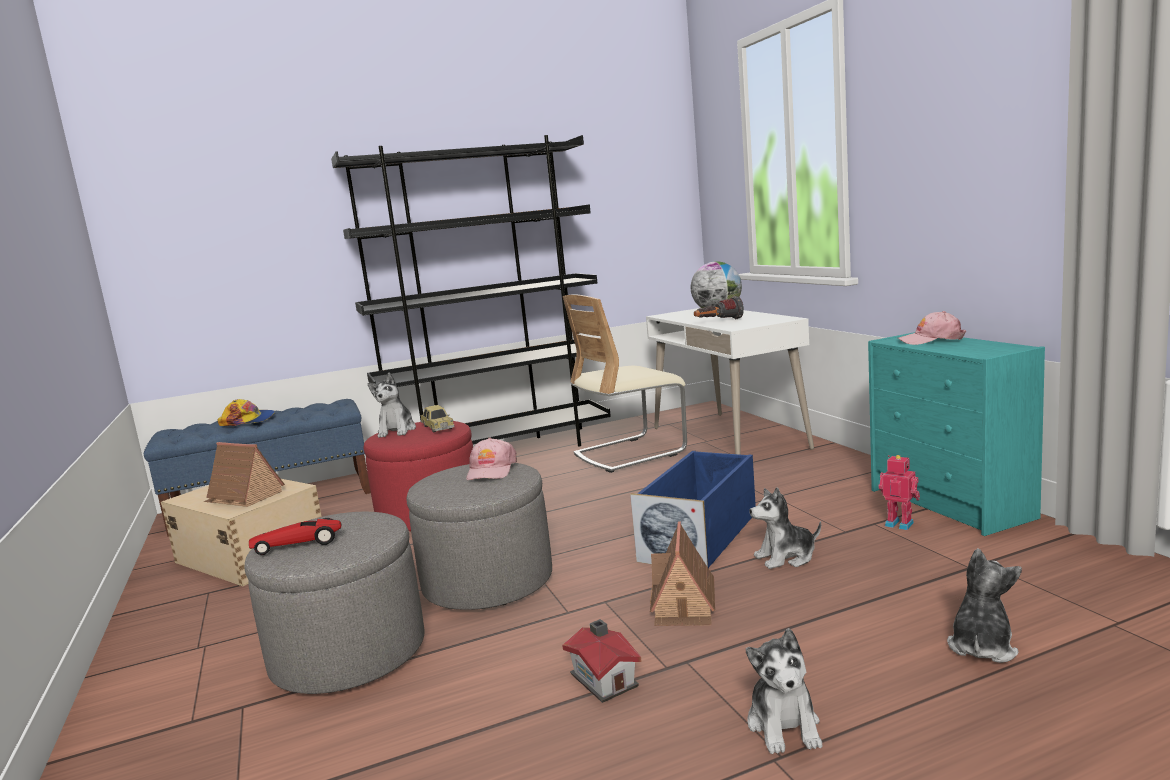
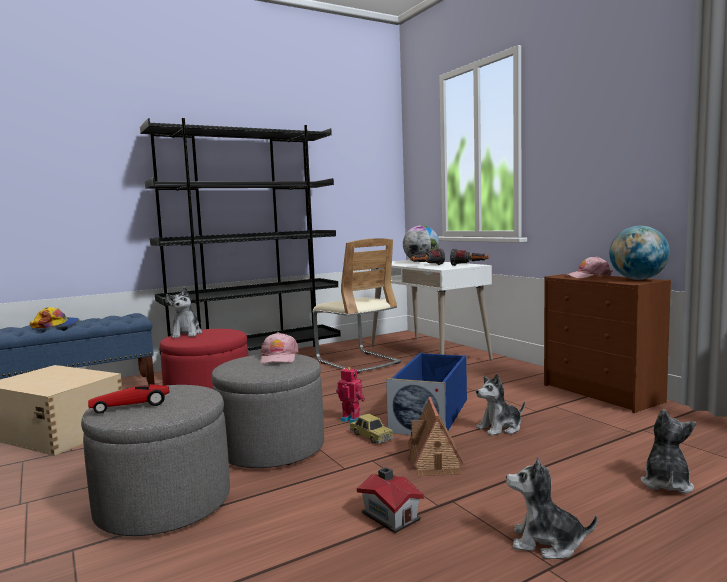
camera: 10 degrees left, 5 degrees down
(244, 497) = (58, 381): toy house -> none
(437, 427) = (220, 332): toy car -> toy car (371, 436)
(629, 453) = (357, 362): beige chair -> beige chair turned 90 degrees counterclockwise
(775, 320) = (469, 265): none -> flashlight
(784, 725) = (546, 543): plush toy -> plush toy turned 120 degrees clockwise
(900, 523) = (572, 406): toy robot -> toy robot (351, 419)
(952, 504) = (603, 393): turquoise dresser -> brown dresser
(995, 347) = (637, 279): none -> globe

